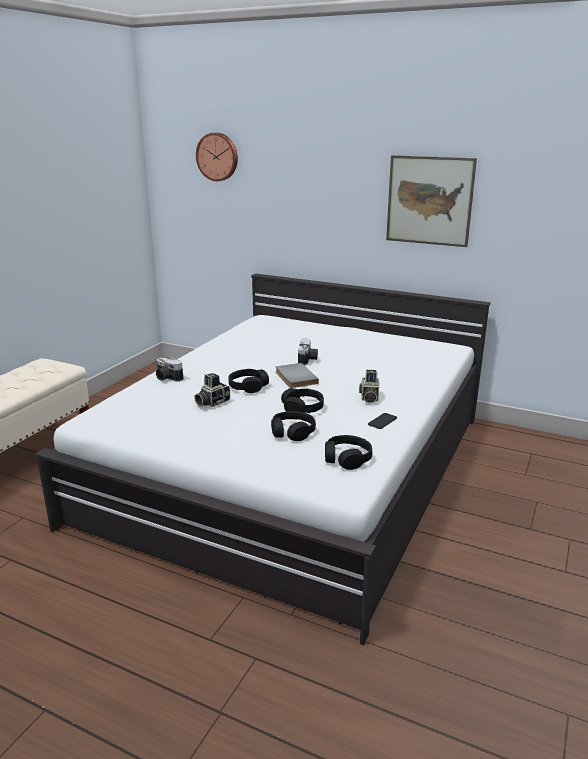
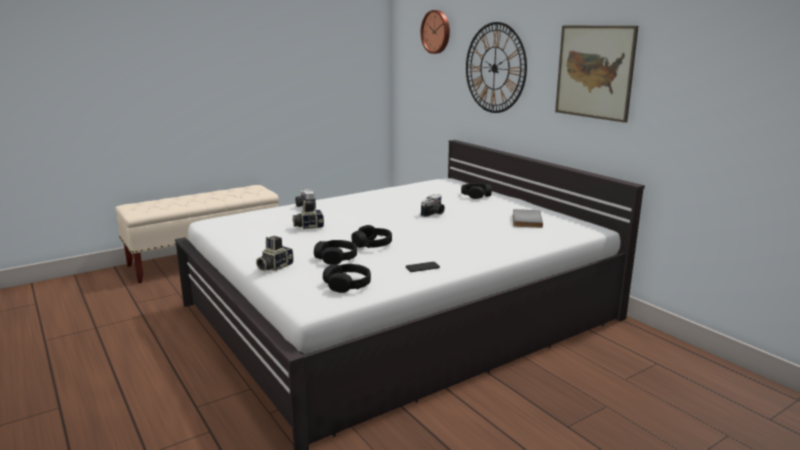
camera: 30 degrees right, 5 degrees down
(248, 386) = (353, 222): black headphones -> black headphones (476, 195)
(294, 377) = (400, 223): grey book -> grey book (525, 220)
(305, 197) = (495, 68): none -> wall clock
(368, 398) = (439, 249): camera -> camera (274, 267)

